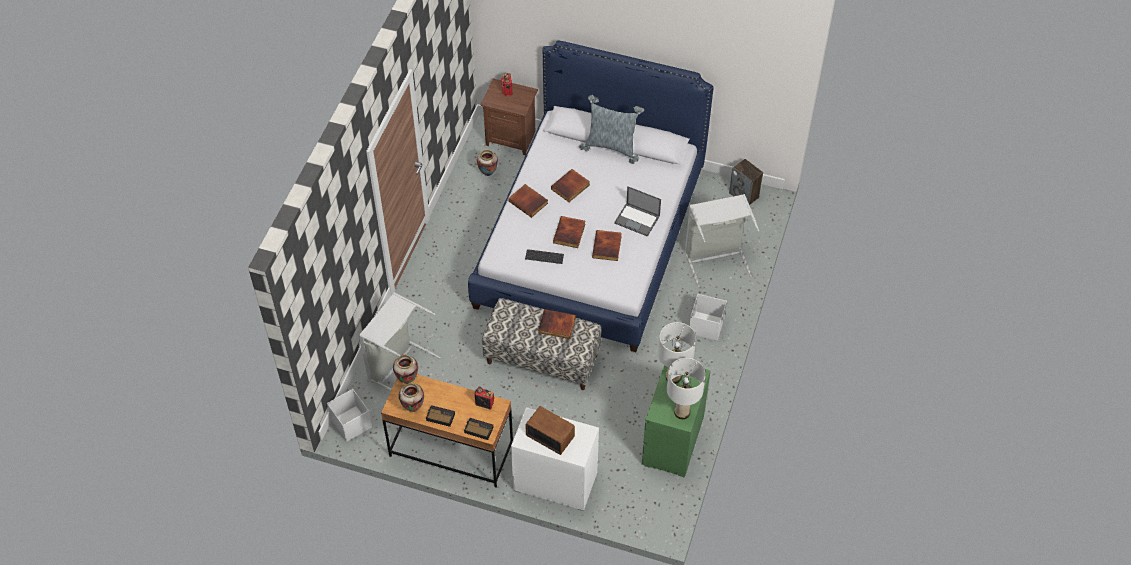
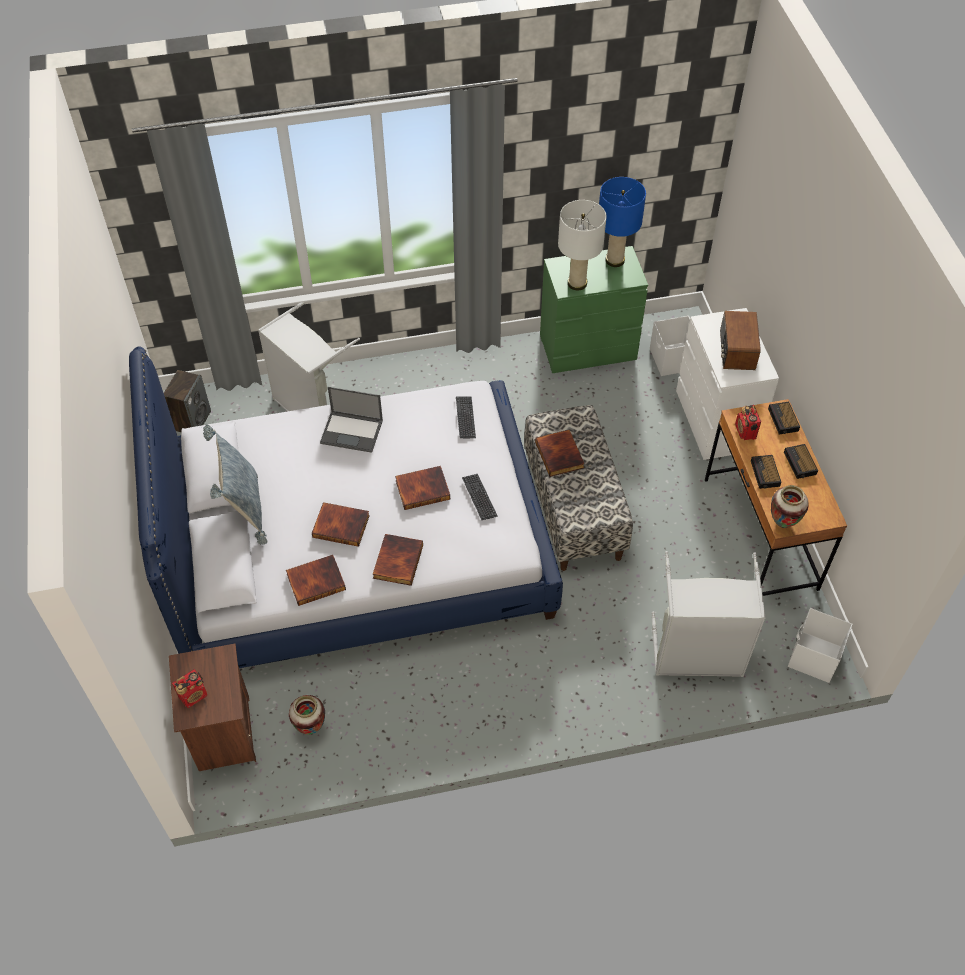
camera: 120 degrees left, 0 degrees up
(413, 408) = (812, 496): vase -> none
(446, 393) = (765, 474): none -> alarm clock
(607, 247) = (417, 442): book -> book (316, 581)
(610, 279) = (465, 418): none -> keyboard
(637, 219) = (352, 431): laptop -> laptop turned 105 degrees clockwise
(682, 412) = (614, 260): white table lamp -> blue table lamp
(705, 326) = (418, 380): white storage box -> white storage box (672, 360)

